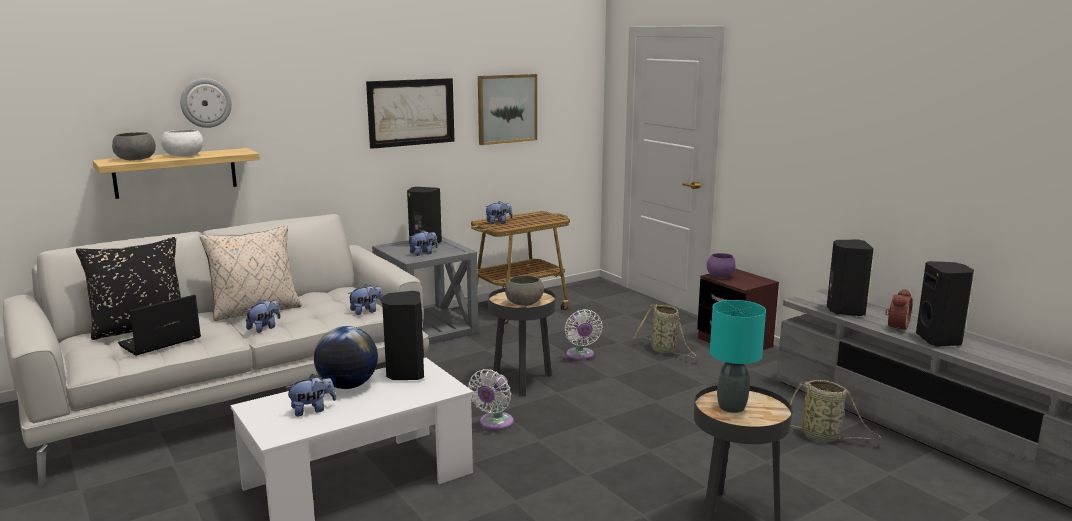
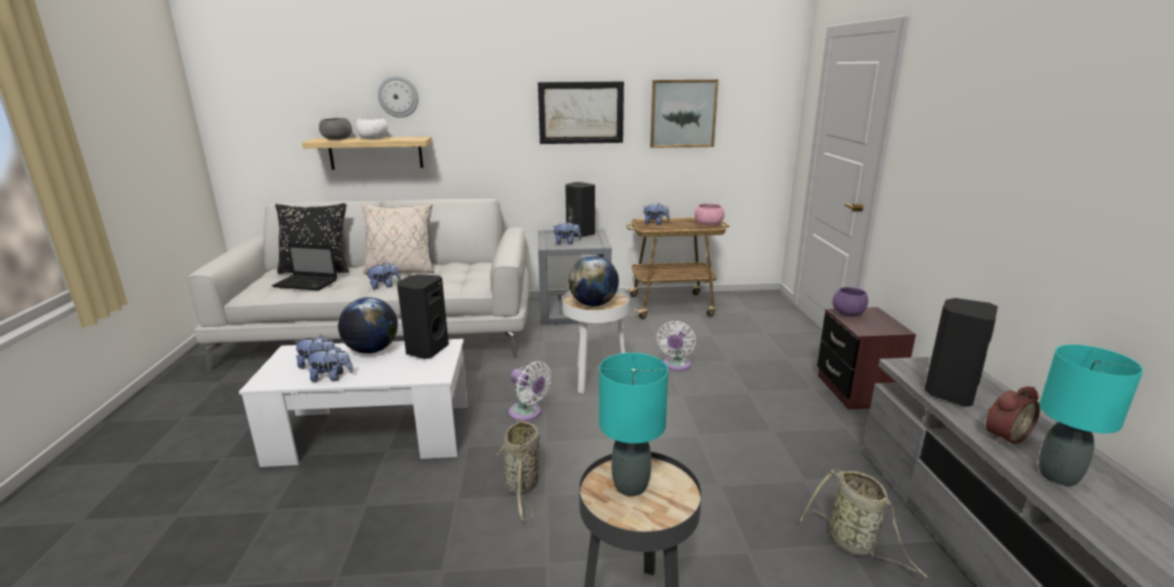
camera: 30 degrees right, 5 degrees up
(159, 342) = (307, 283): laptop -> laptop turned 150 degrees counterclockwise
(366, 311) = (471, 286): plush toy -> plush toy (331, 378)
(494, 423) = (527, 413): white fan -> white fan turned 105 degrees counterclockwise
(522, 382) = (595, 378): black side table -> white side table
(524, 303) = (593, 304): grey bowl -> globe
(549, 217) = (708, 224): none -> pink bowl
(665, 350) = (767, 381): basket -> basket (522, 486)
(940, 340) = (1058, 476): black speaker -> turquoise table lamp

